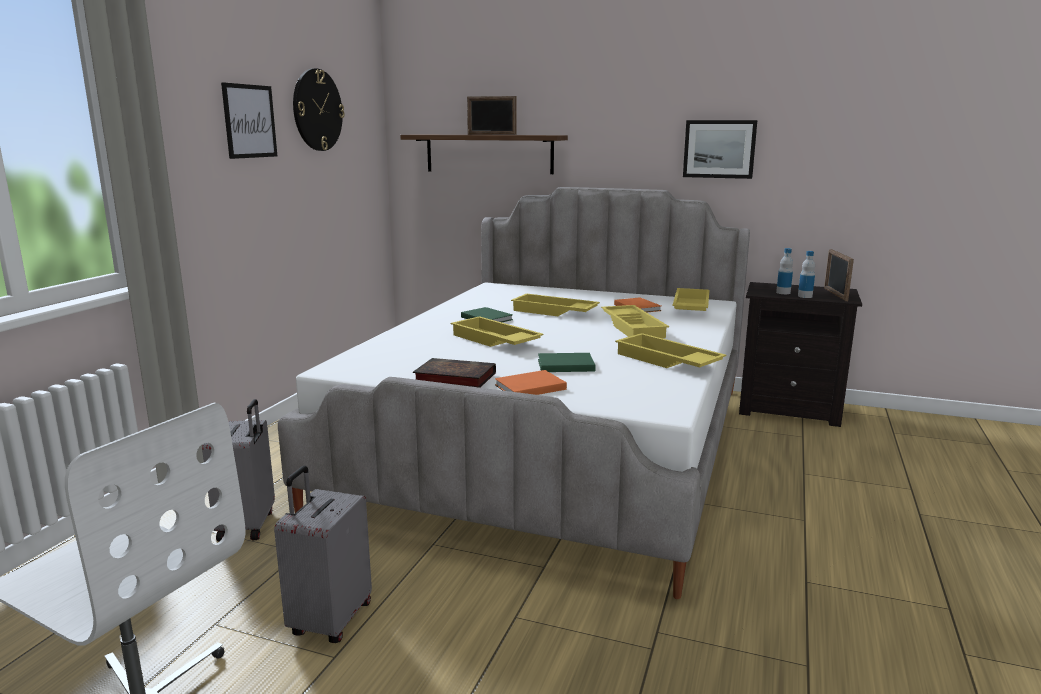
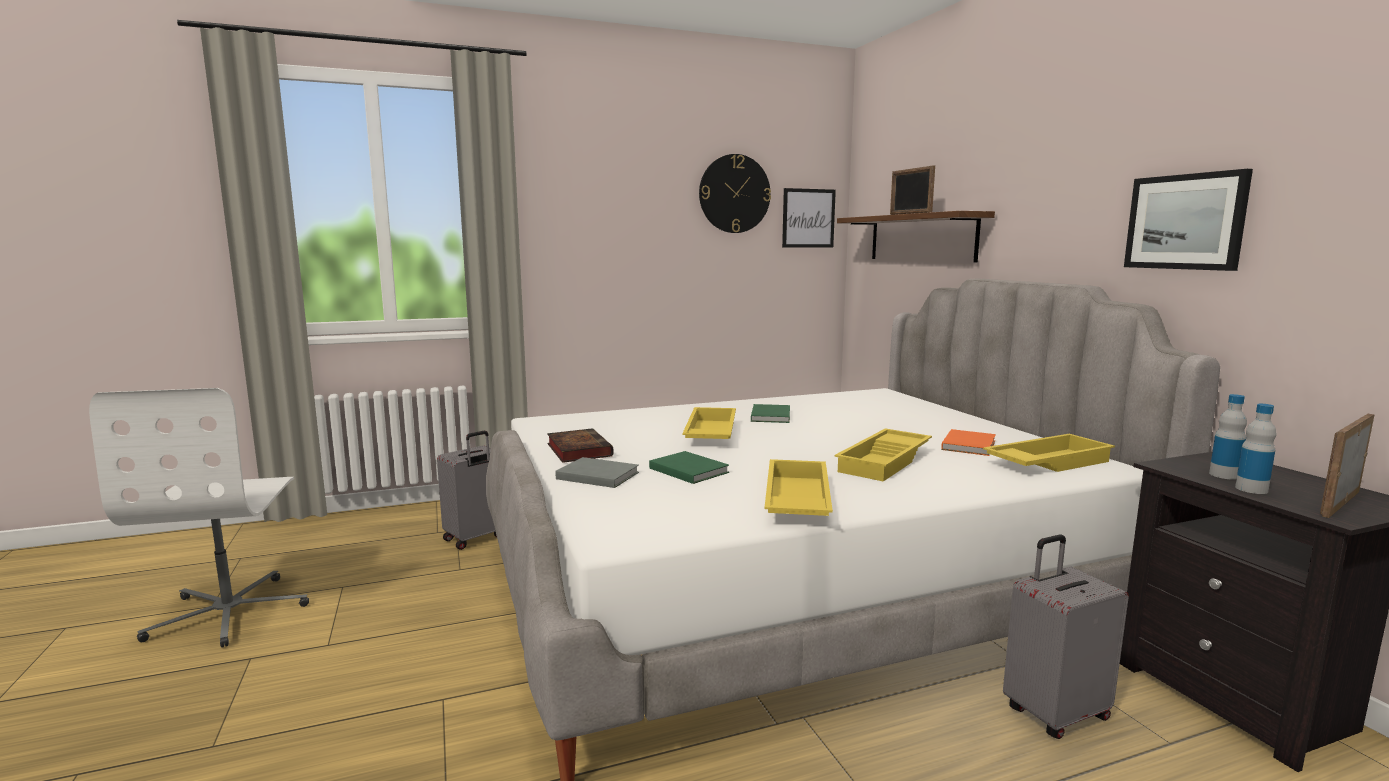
camera: 50 degrees right, 5 degrees down
(249, 121) = (638, 203): picture -> picture (808, 218)
(329, 620) = (375, 621): grey suitcase -> grey suitcase (1054, 713)
(528, 387) = (596, 475): orange book -> grey book
(553, 312) = (854, 426): yellow tray -> none

